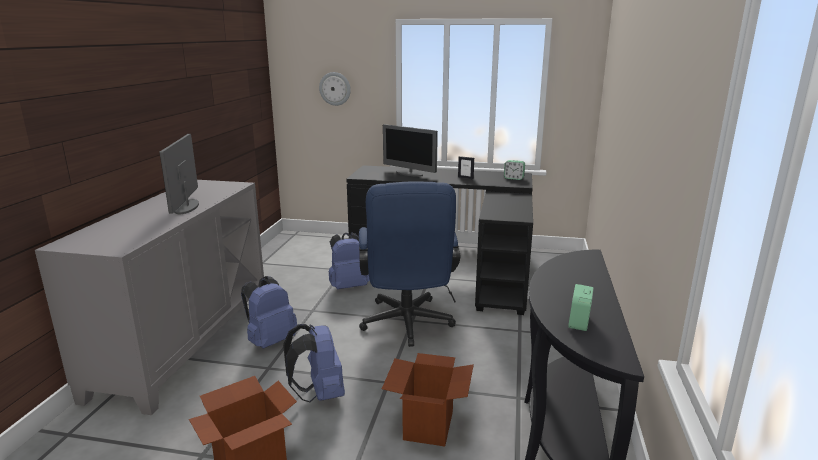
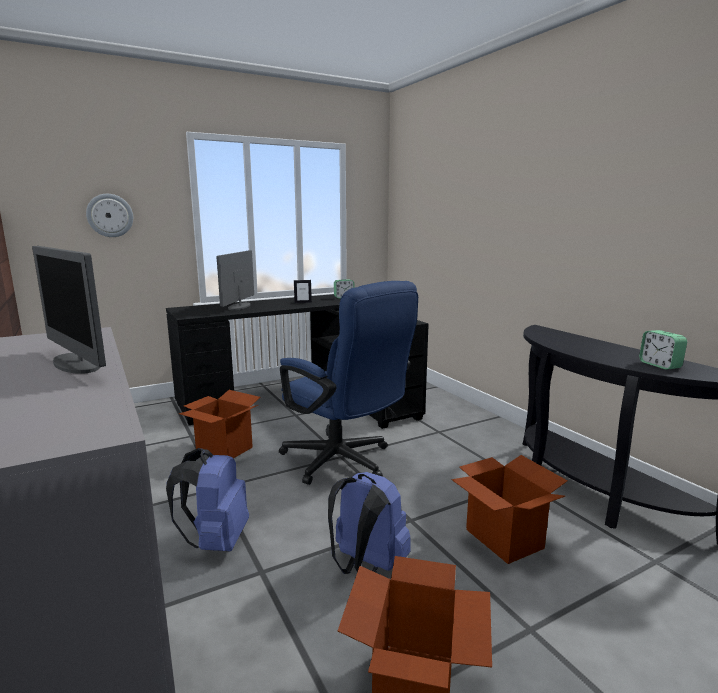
camera: 40 degrees left, 5 degrees down
(348, 286) = (224, 449): blue backpack -> cardboard box
(409, 173) = (239, 307): monitor -> monitor turned 105 degrees clockwise

